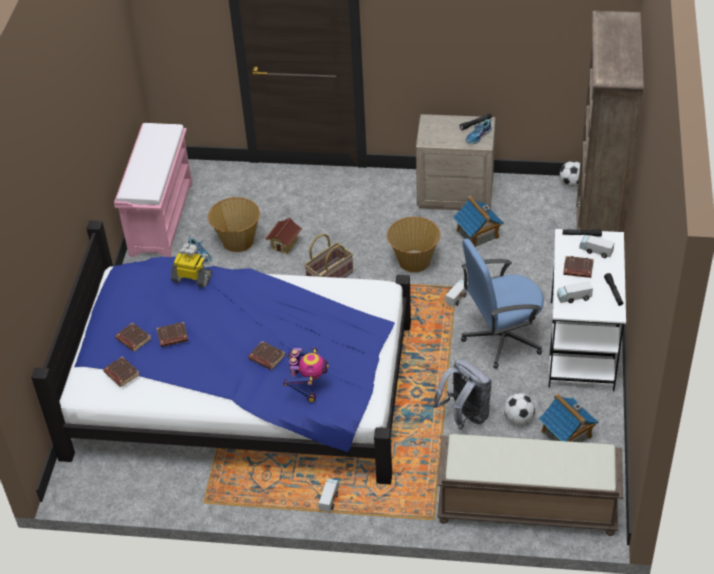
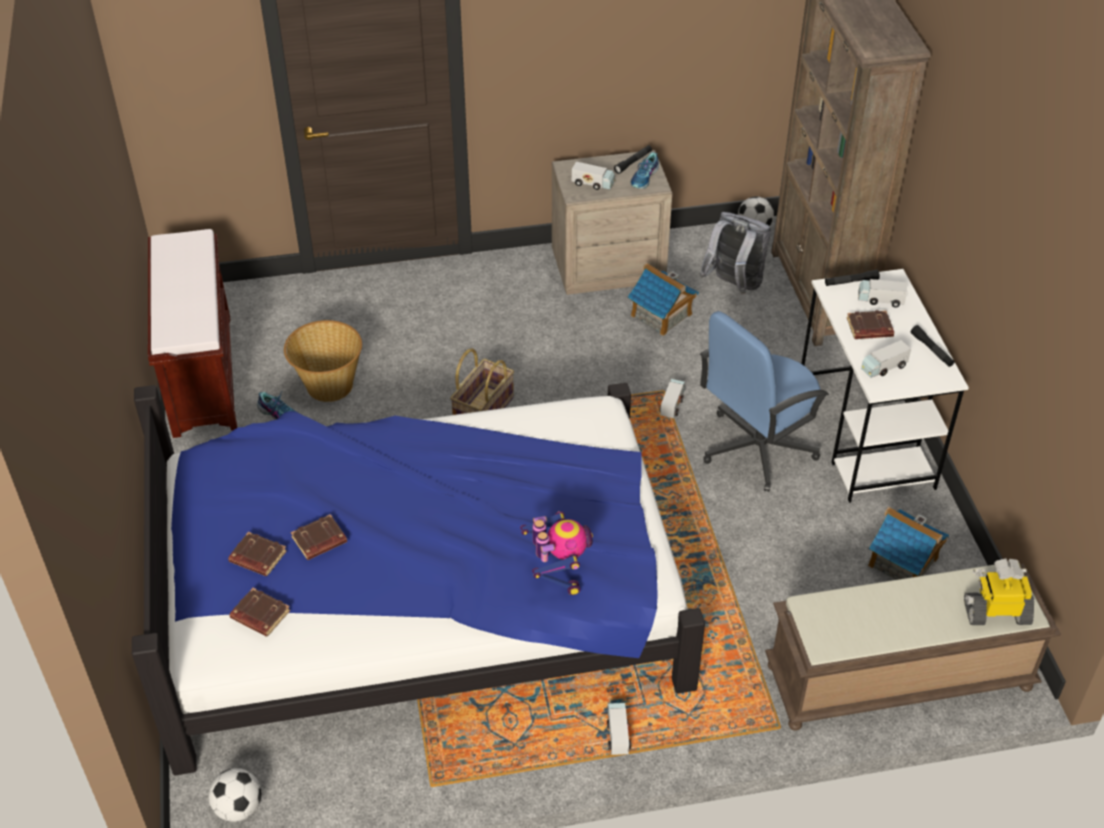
camera: 20 degrees left, 0 degrees up
(161, 218) = (201, 373): pink bench -> brown bench
(192, 278) = (315, 446): toy robot -> toy robot (996, 612)
(266, 358) = (477, 542): brown book -> none
(285, 245) = (400, 378): toy house -> none
(414, 261) = (591, 367): basket -> none
(441, 134) = (593, 183): none -> toy truck
(465, 416) = (756, 567): grey backpack -> grey backpack (733, 285)
(518, 418) = (829, 554): football -> football (238, 808)

